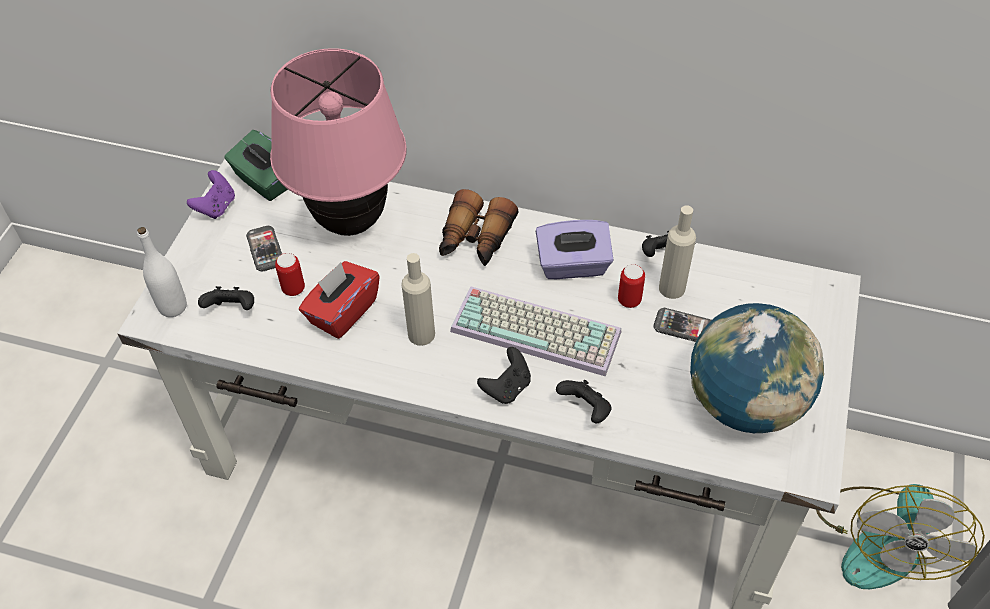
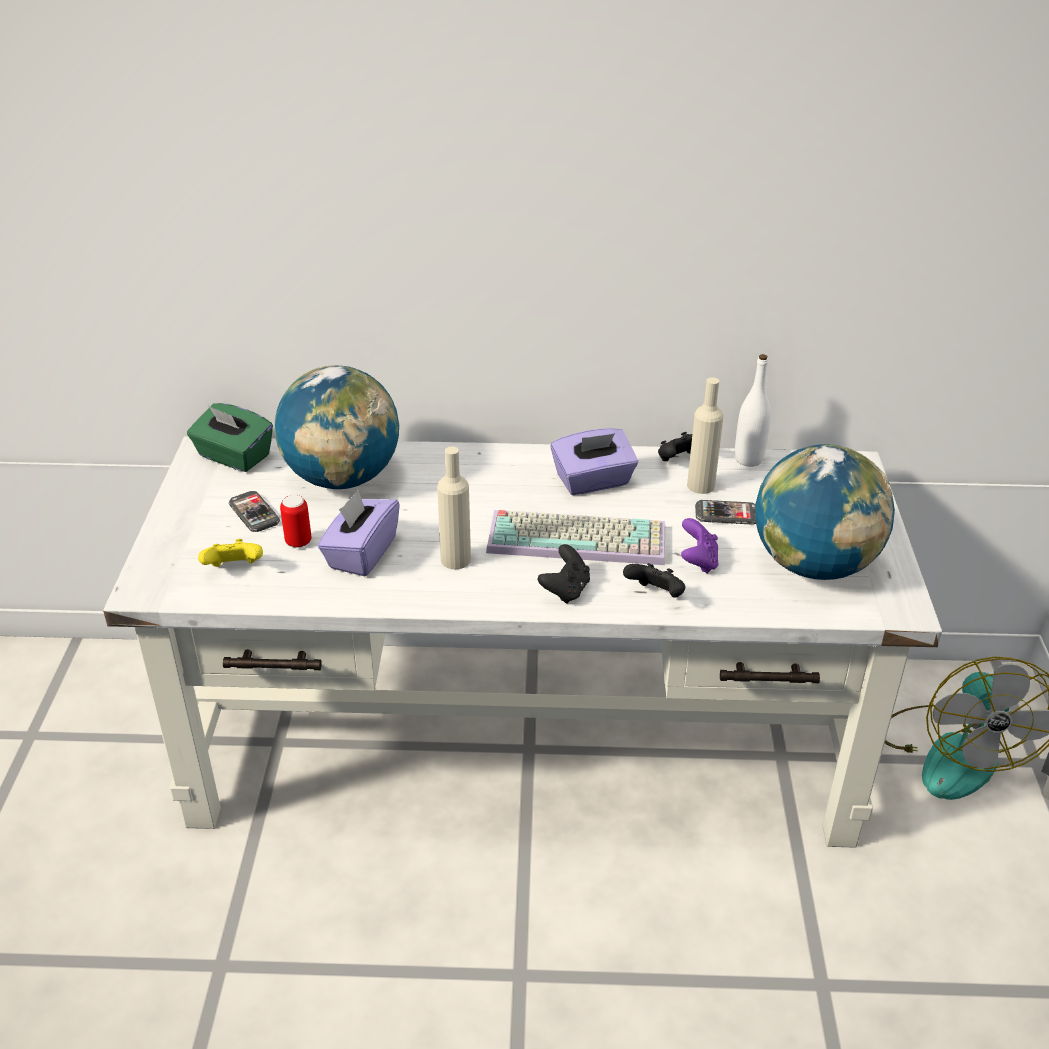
camera: 15 degrees left, 15 degrees down
(173, 307) = (163, 577): white bottle -> white bottle (748, 459)
(216, 207) = (185, 485): purple game controller -> purple game controller (698, 561)
(232, 309) = (234, 569): black game controller -> yellow game controller
(342, 312) = (361, 553): red tissue box -> purple tissue box
(351, 223) = (342, 478): pink table lamp -> globe
(475, 240) = (482, 475): binoculars -> none
(629, 300) = (662, 501): can -> none

